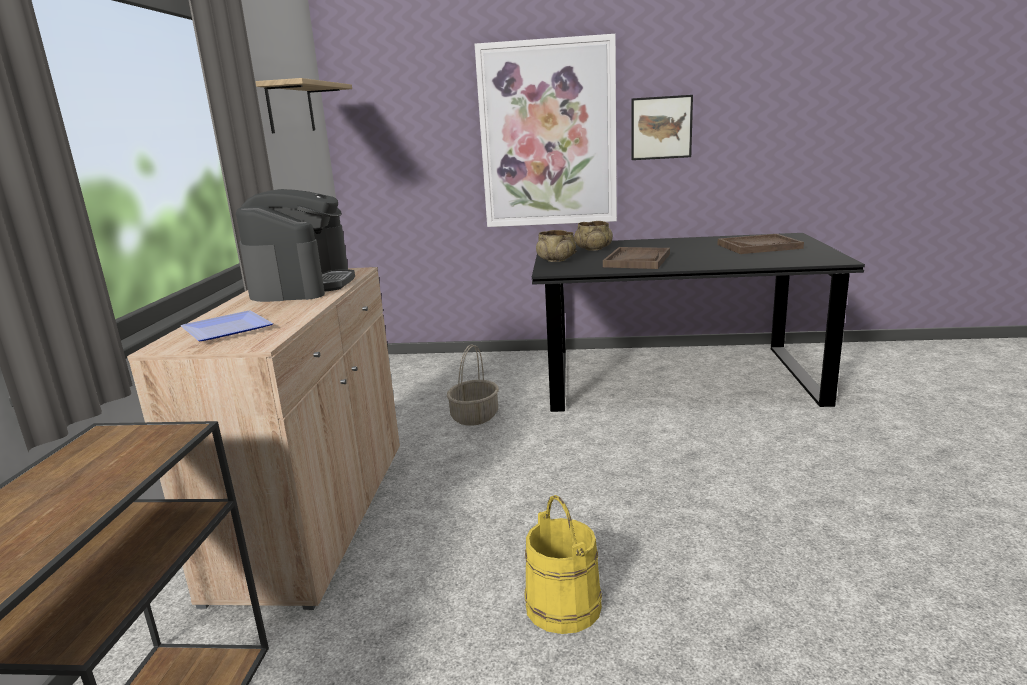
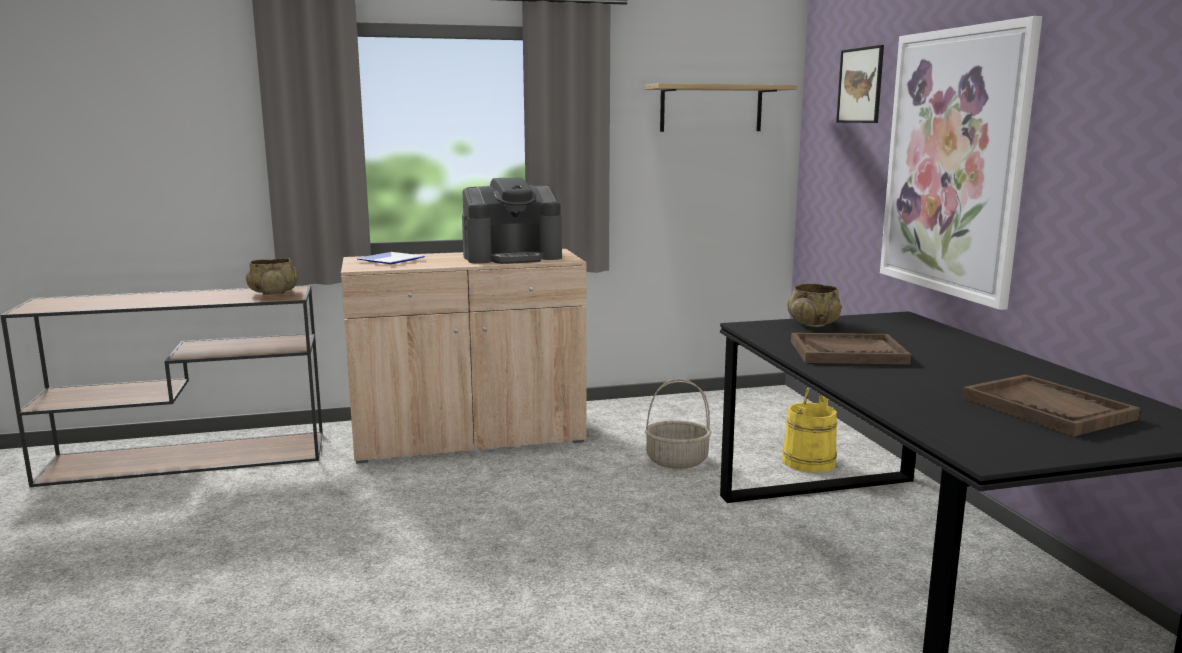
camera: 70 degrees right, 5 degrees down
(562, 606) = (361, 546): yellow bucket -> yellow bucket (808, 461)
(593, 249) = (900, 332): beige bowl -> beige bowl (273, 293)
(661, 128) = (1083, 172): picture -> picture (860, 85)

